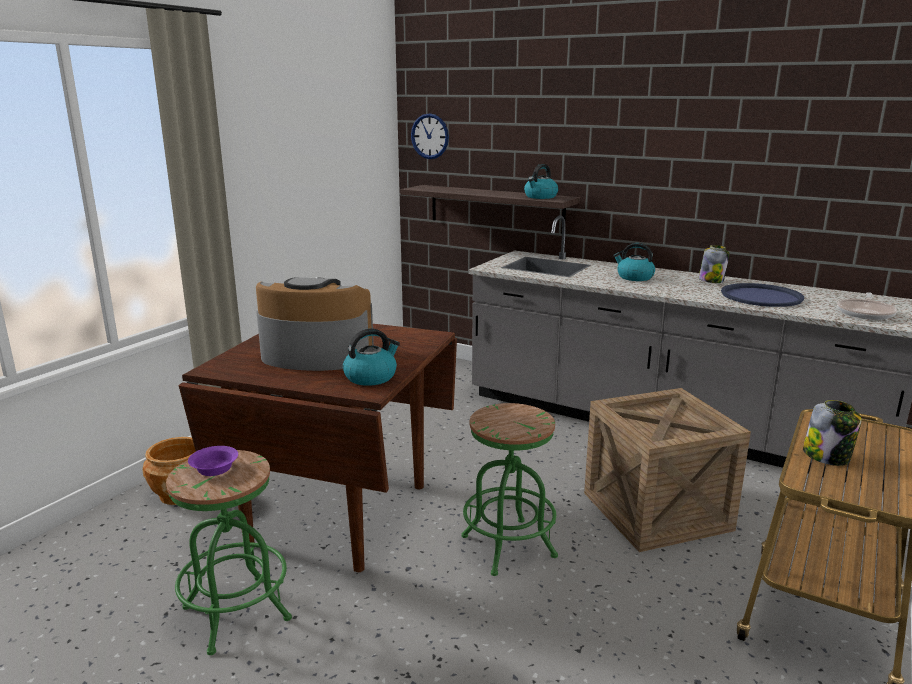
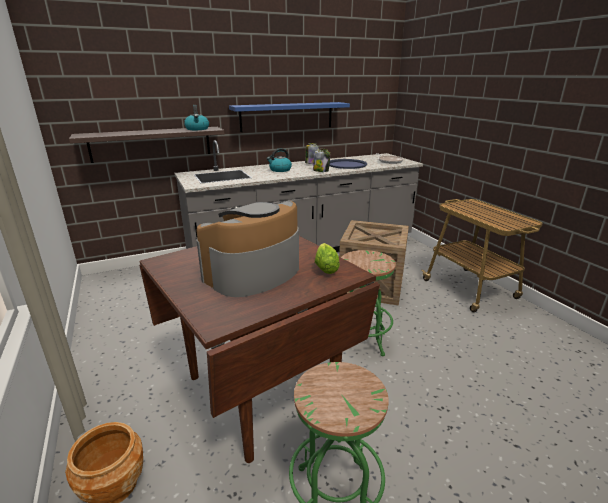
camera: 55 degrees left, 5 degrees up
(214, 469) = (331, 394): purple bowl -> none
(371, 377) = (326, 266): kettle -> lettuce
(430, 136) = (71, 89): wall clock -> none
(695, 195) = (287, 116): none -> blue shelf
(827, 456) = (484, 216): jar -> jar (321, 170)

